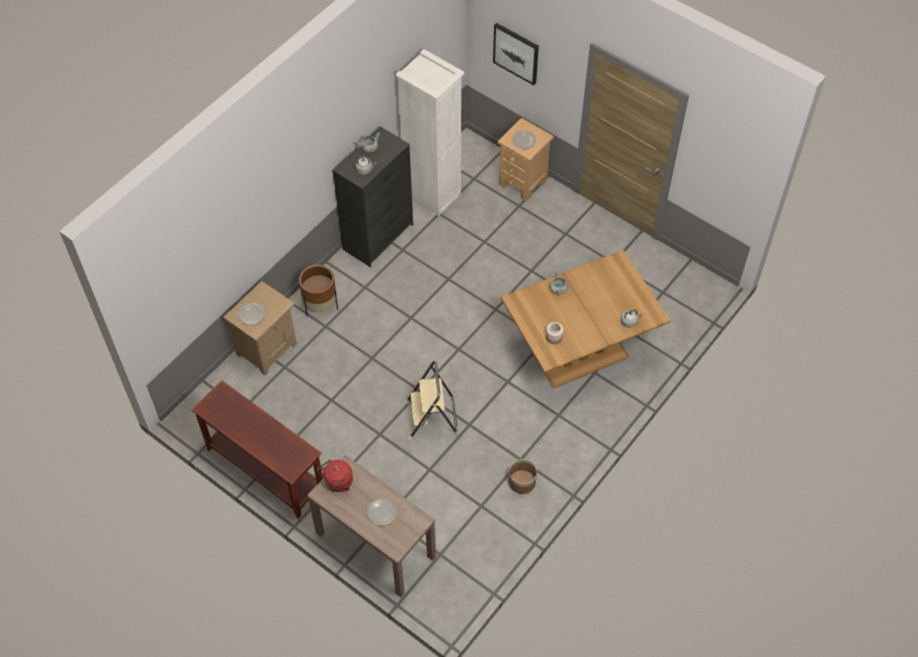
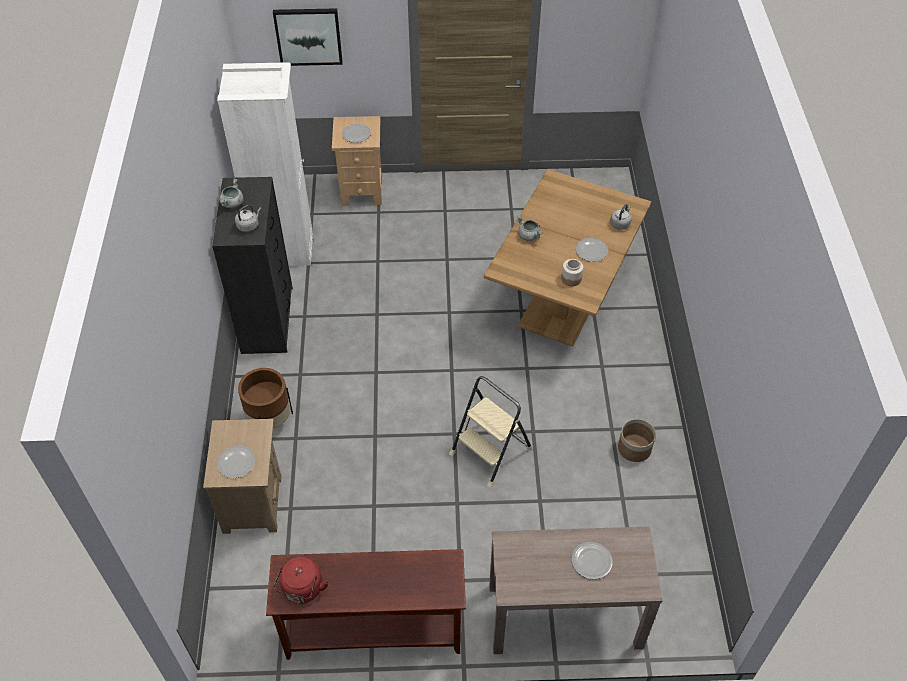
camera: 40 degrees left, 5 degrees down
(337, 482) = (514, 567): red kettle -> red kettle (302, 590)
(588, 327) = (591, 251): none -> plate

